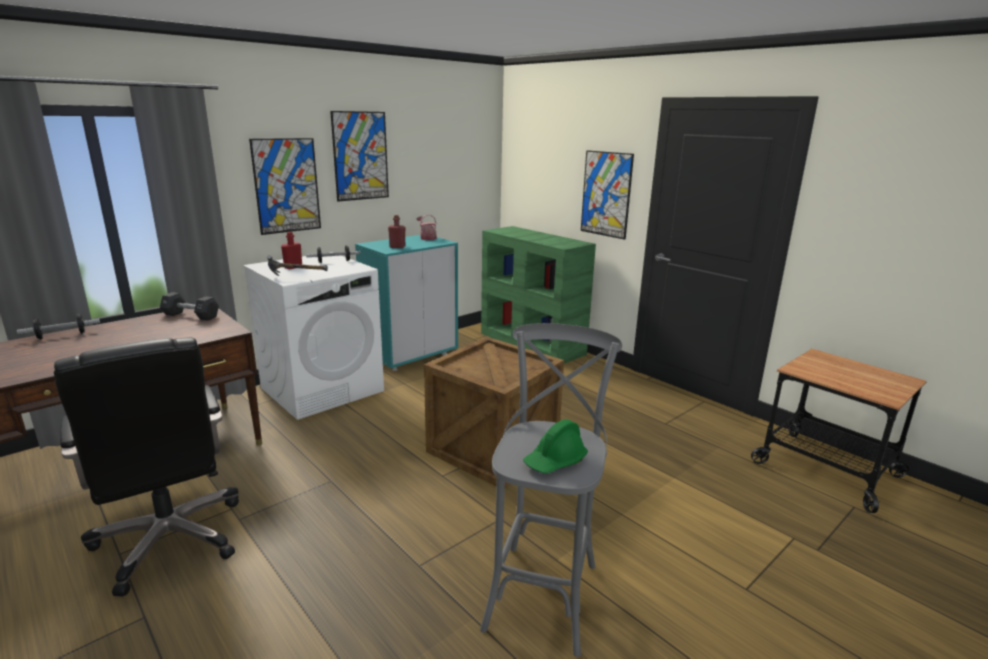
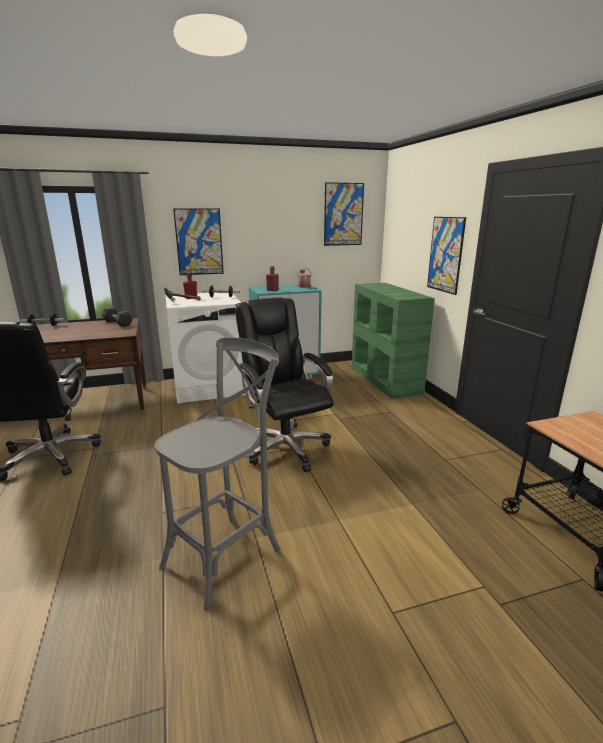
camera: 25 degrees right, 0 degrees up
(360, 156) = (256, 222): picture -> picture (343, 214)
(492, 447) = (284, 447): crate -> black office chair
(555, 461) = (202, 446): green hard hat -> none

